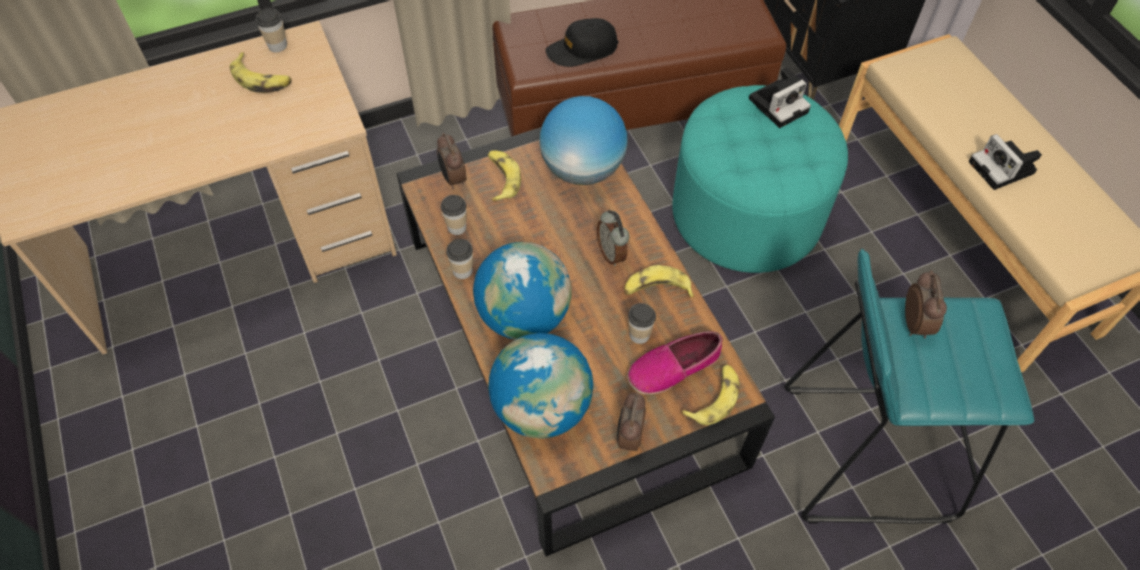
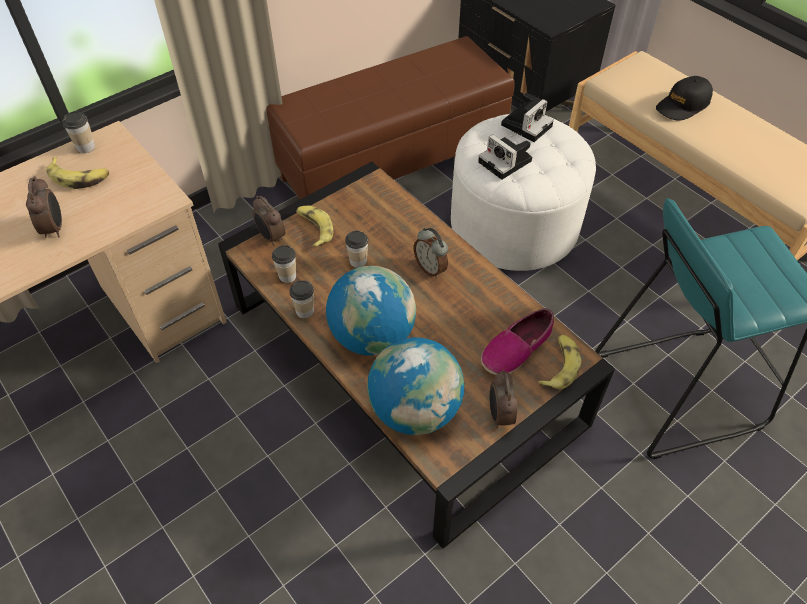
camera: 15 degrees left, 5 degrees down
(582, 50) = (350, 113): black cap -> black cap (682, 105)
(583, 169) = (382, 207): globe -> none
(639, 335) = (477, 329): cup -> cup (358, 261)
(656, 289) = (478, 289): banana -> none
(746, 213) = (514, 225): turquoise ottoman -> white ottoman
(915, 323) = (716, 257): alarm clock -> alarm clock (54, 228)
(1003, 169) = (718, 137): camera -> camera (506, 162)

